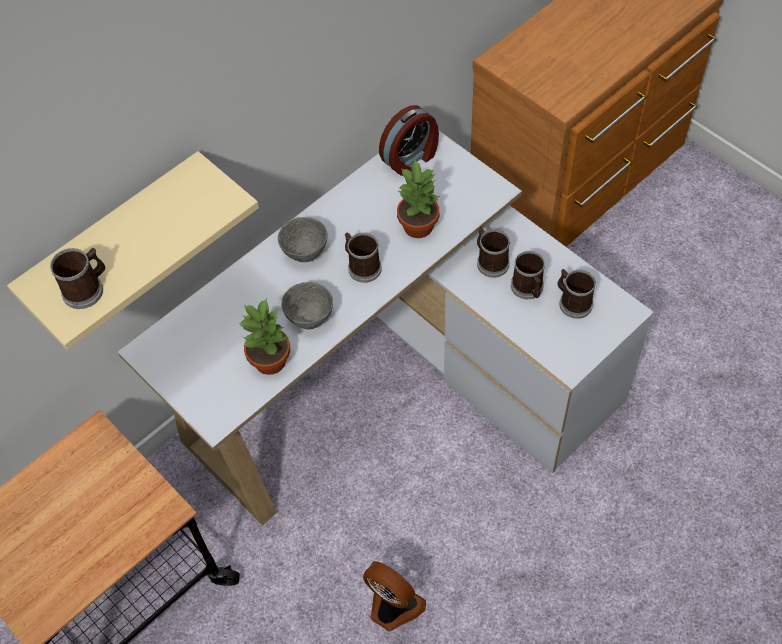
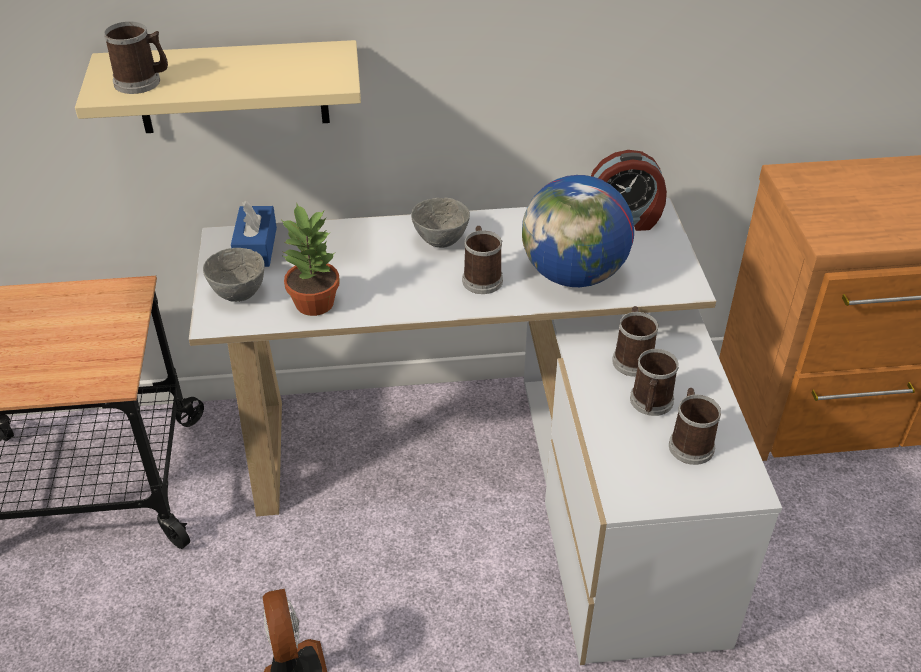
camera: 35 degrees right, 15 degrees down
(178, 342) = (256, 247): none -> blue tissue box
(310, 319) = (386, 292): grey bowl -> grey bowl (238, 294)
(419, 225) = (574, 275): potted plant -> globe

